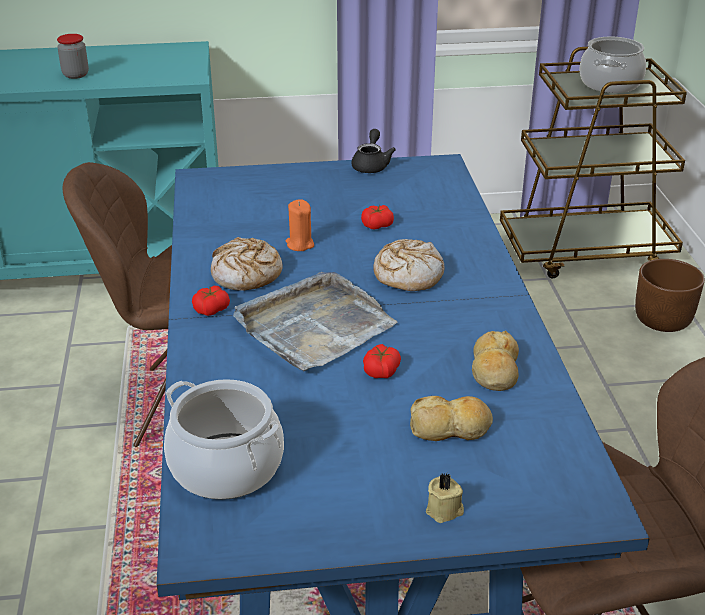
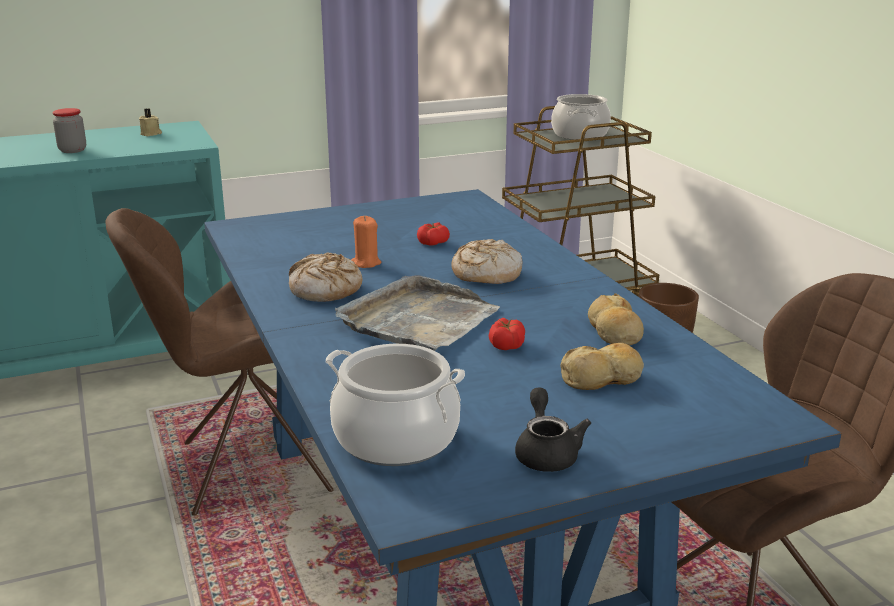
camera: 15 degrees left, 10 degrees down
(211, 309) = (304, 319): tomato -> none
(371, 165) = (400, 203): black teapot -> black teapot (546, 452)
(445, 511) = (640, 441): beige candle -> beige candle (151, 134)

